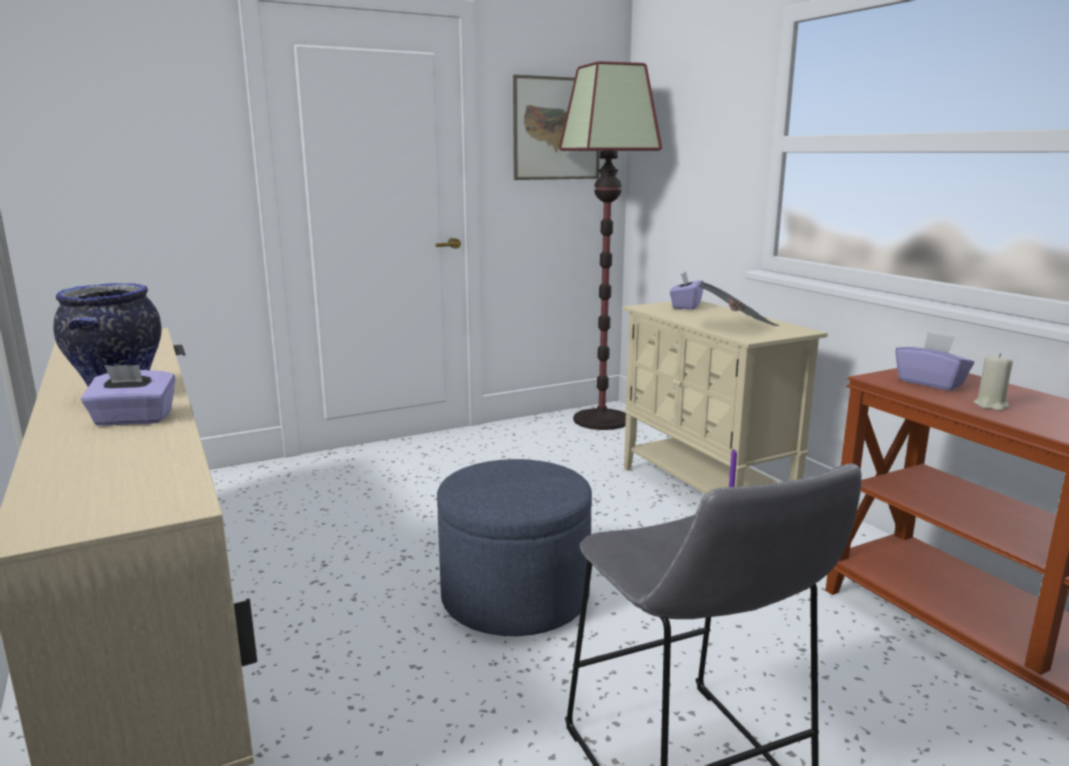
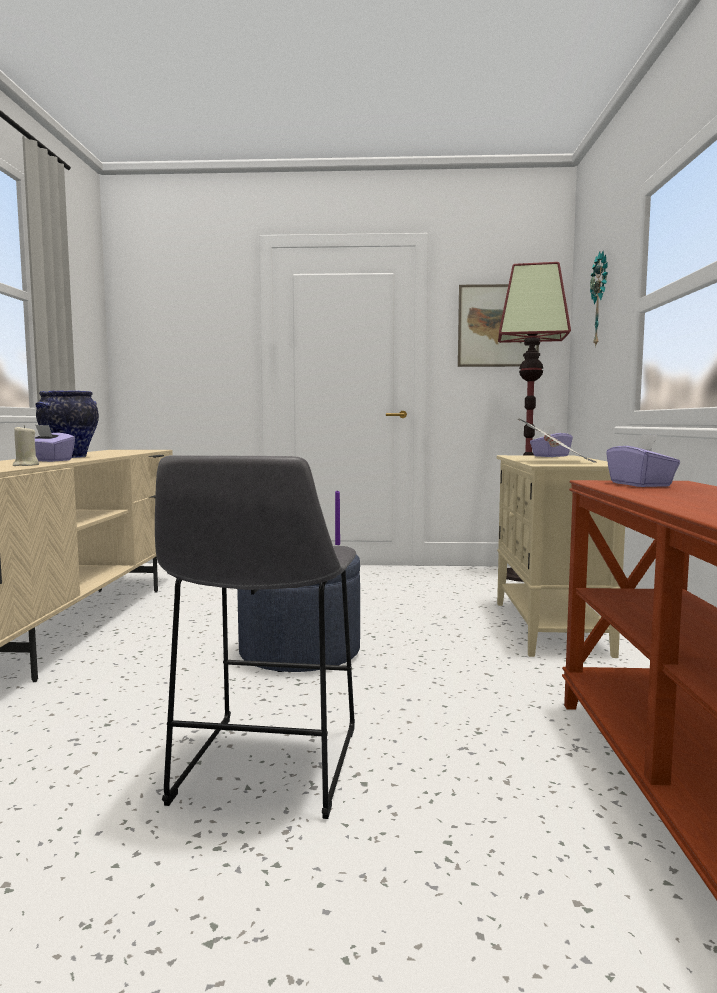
camera: 30 degrees right, 10 degrees down
(700, 117) = (601, 299): none -> wall clock
(991, 405) = (656, 493): beige candle -> beige candle (26, 465)

